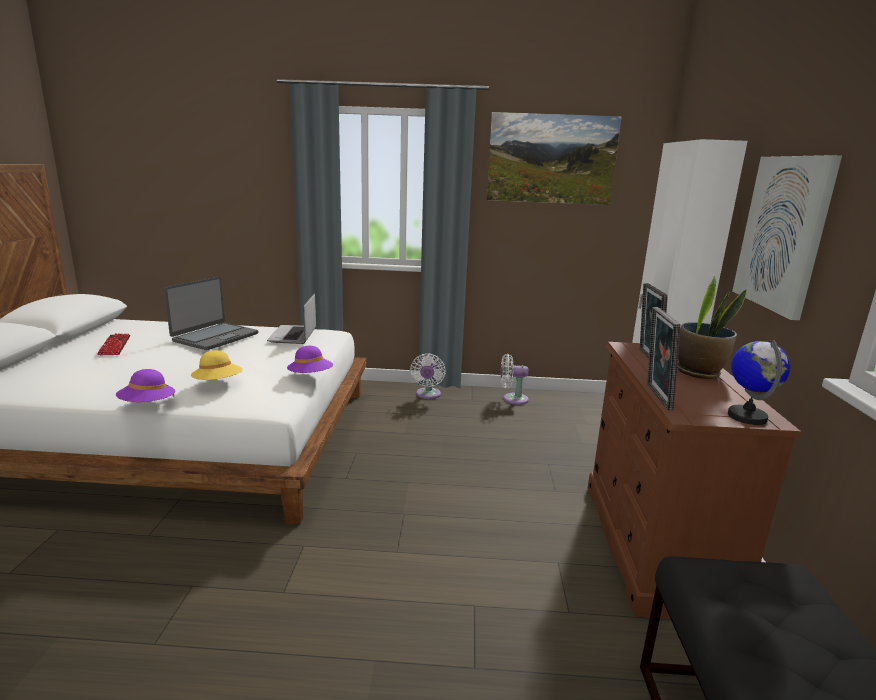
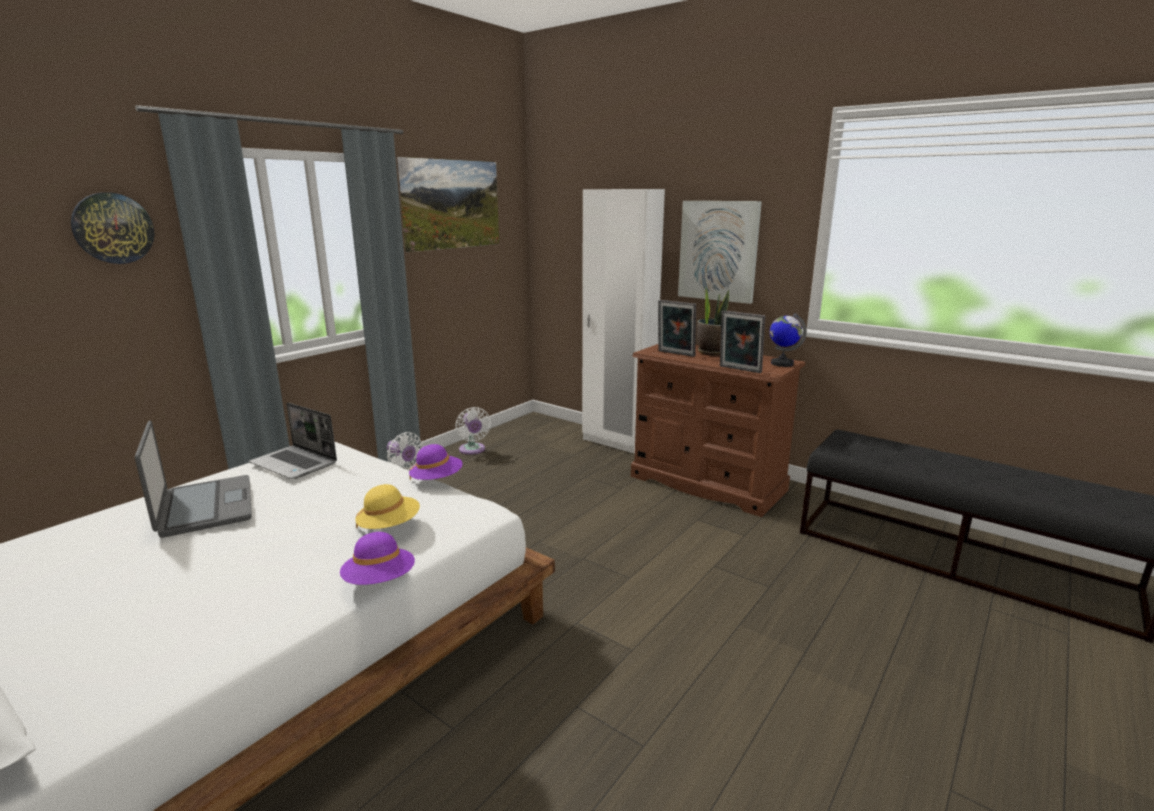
camera: 55 degrees left, 0 degrees up
(114, 346) = (74, 588): keyboard -> none
(265, 159) = (113, 228): none -> wall clock
(512, 399) = (472, 450): white fan -> white fan turned 60 degrees counterclockwise

